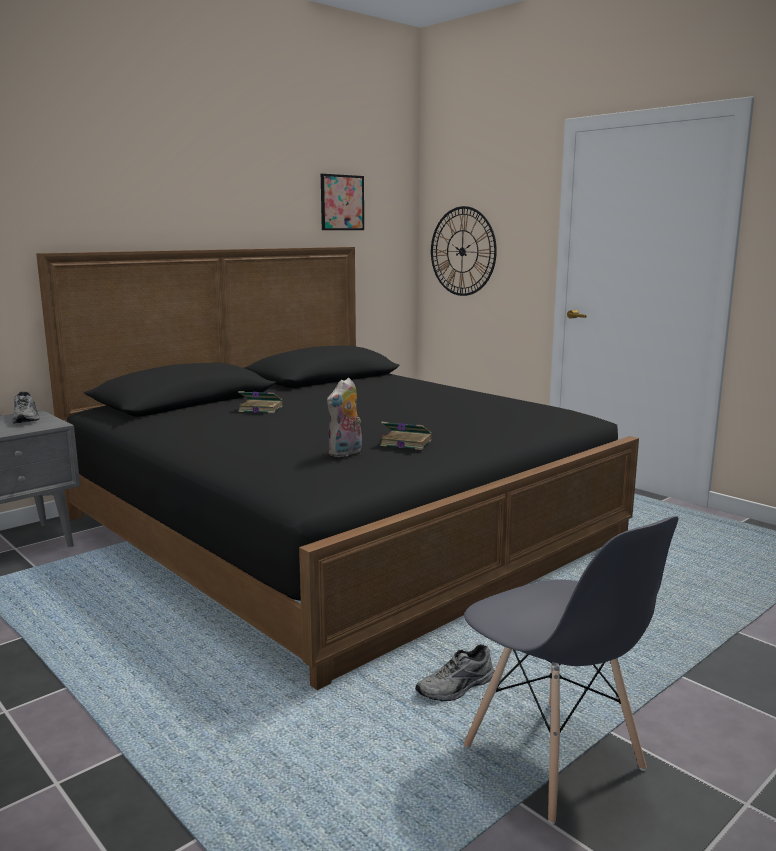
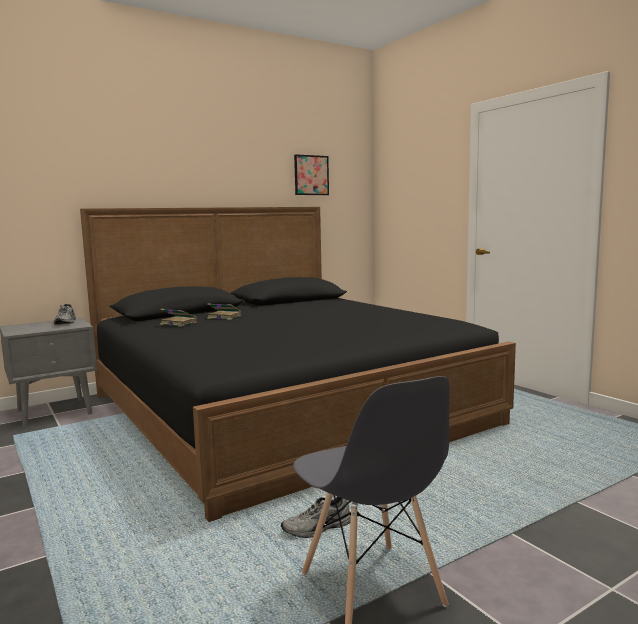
camera: 10 degrees right, 5 degrees down
(346, 453) = (260, 344): plush toy -> none
(405, 443) = (310, 338): book -> book (178, 323)
(462, 251) = (403, 209): wall clock -> none

